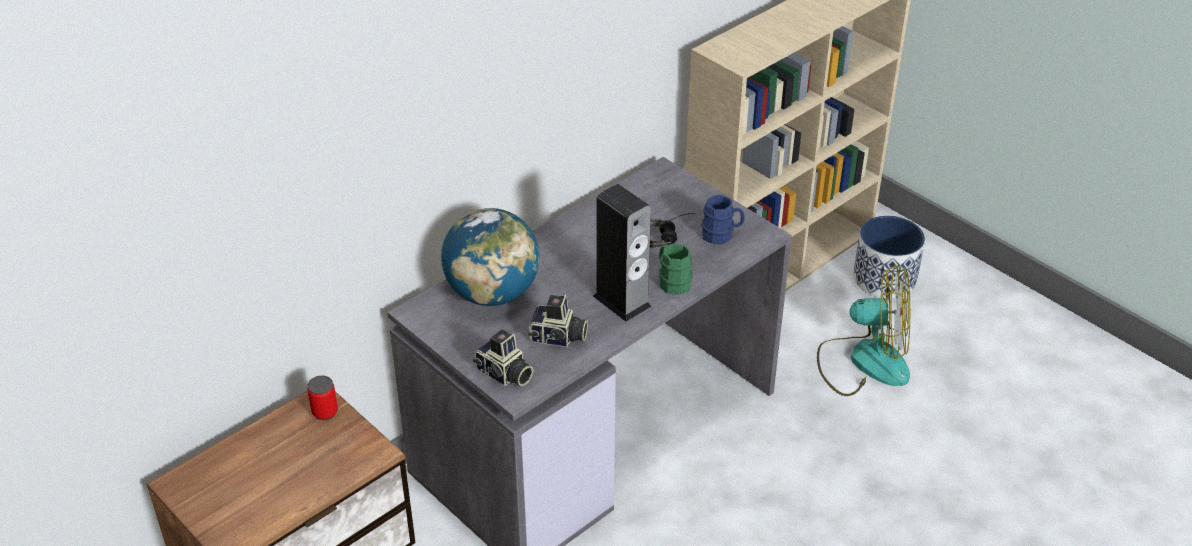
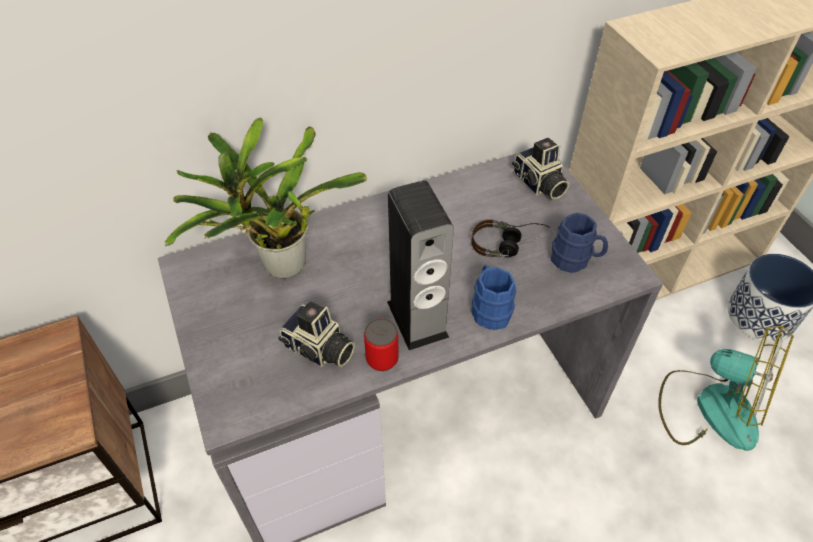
camera: 20 degrees right, 10 degrees up
(325, 412) = (52, 356): can -> can (382, 358)
(492, 293) = (278, 266): globe -> potted plant
(504, 374) = (229, 384): camera -> camera (538, 184)
(672, 282) = (489, 309): green mug -> blue mug

